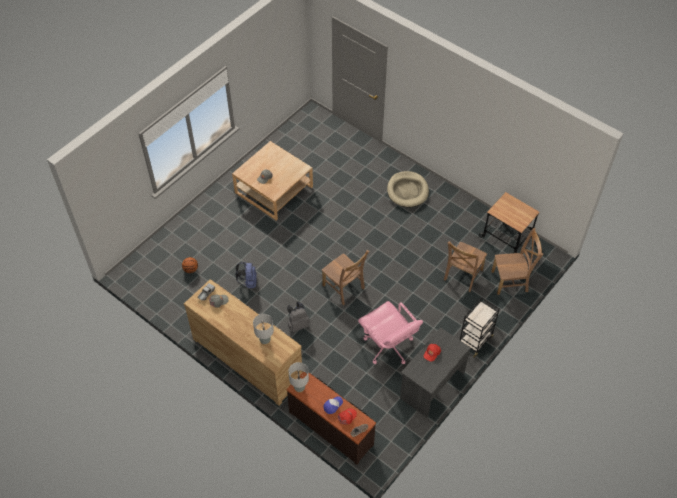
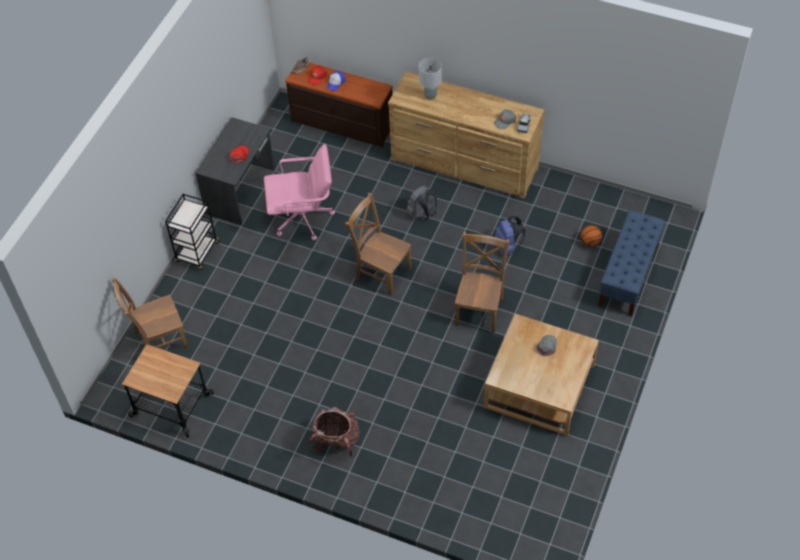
camera: 165 degrees right, 0 degrees up
(180, 240) = (628, 276): none -> blue bench
(299, 388) = (378, 89): grey table lamp -> none
(388, 346) = (303, 218): pink office chair -> pink office chair turned 135 degrees clockwise
(407, 191) = (336, 441): beige dog bed -> backpack
(462, 276) = (227, 330): brown chair -> brown chair (479, 309)

